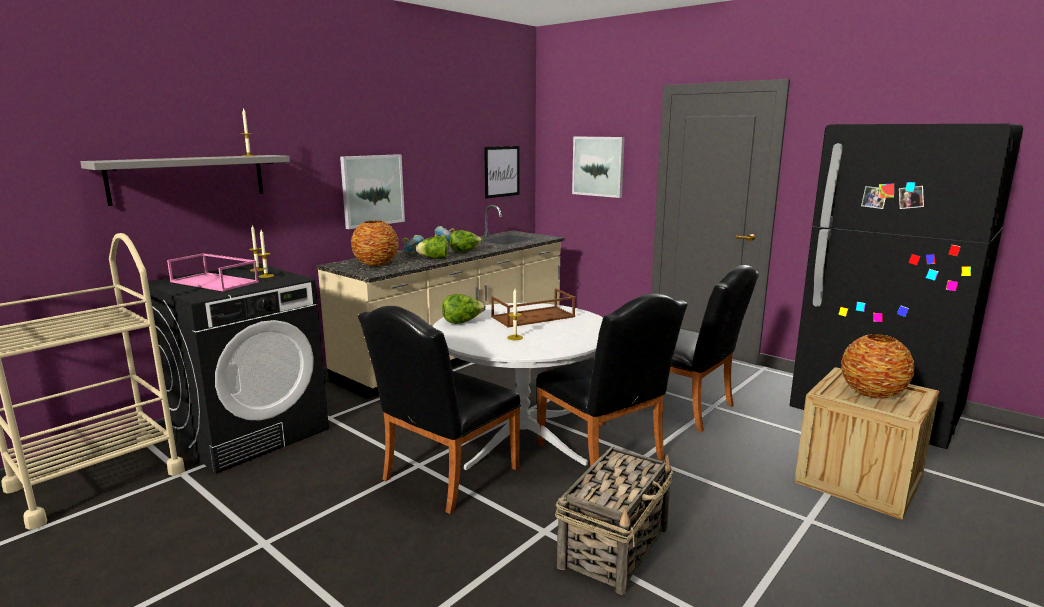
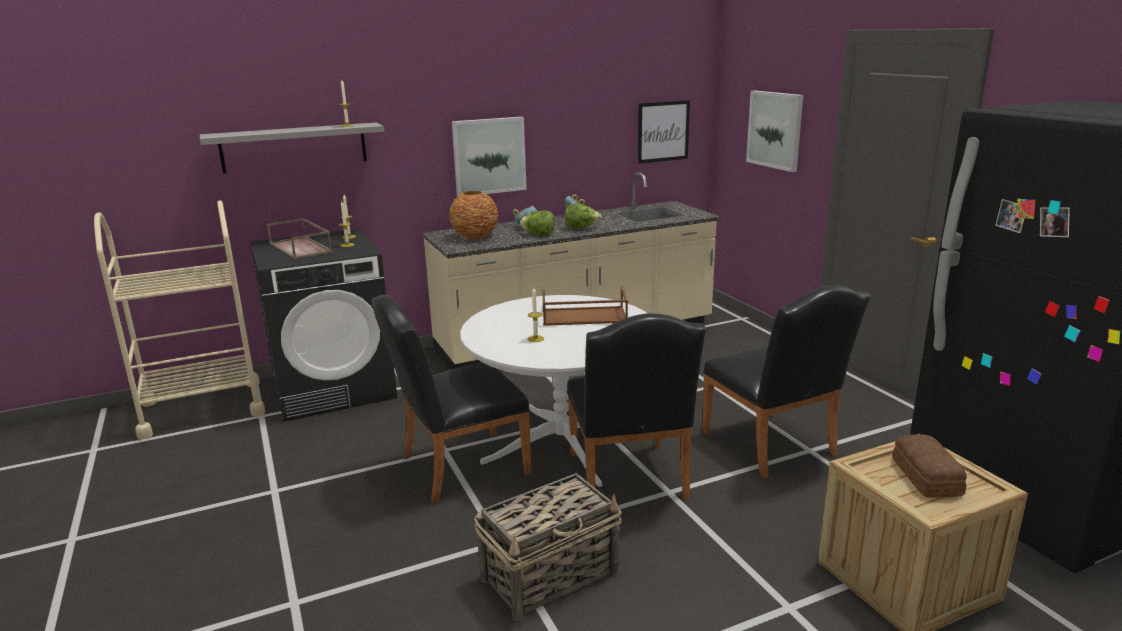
camera: 25 degrees right, 5 degrees up
(215, 282) = (301, 248): pink tray -> brown tray
(462, 322) = (507, 313): lettuce -> none
(872, 393) = (925, 477): vase -> bread

